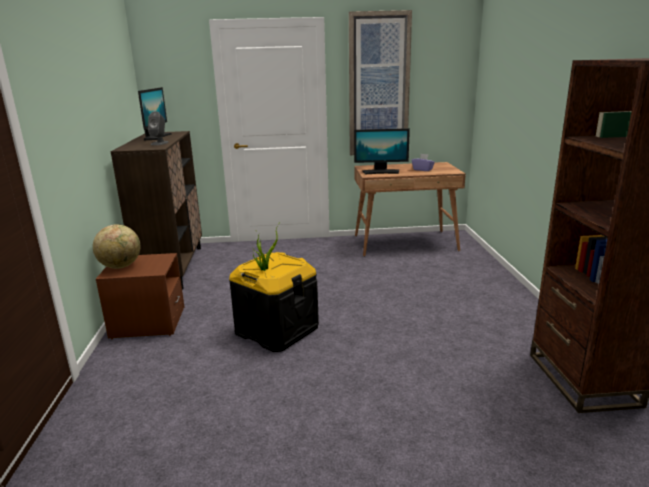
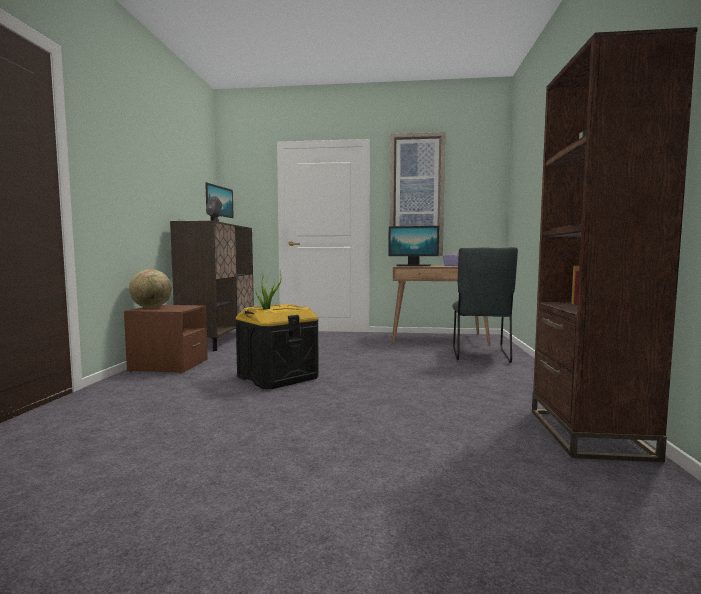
camera: 10 degrees right, 15 degrees down
(457, 270) = (480, 356): none -> grey chair

